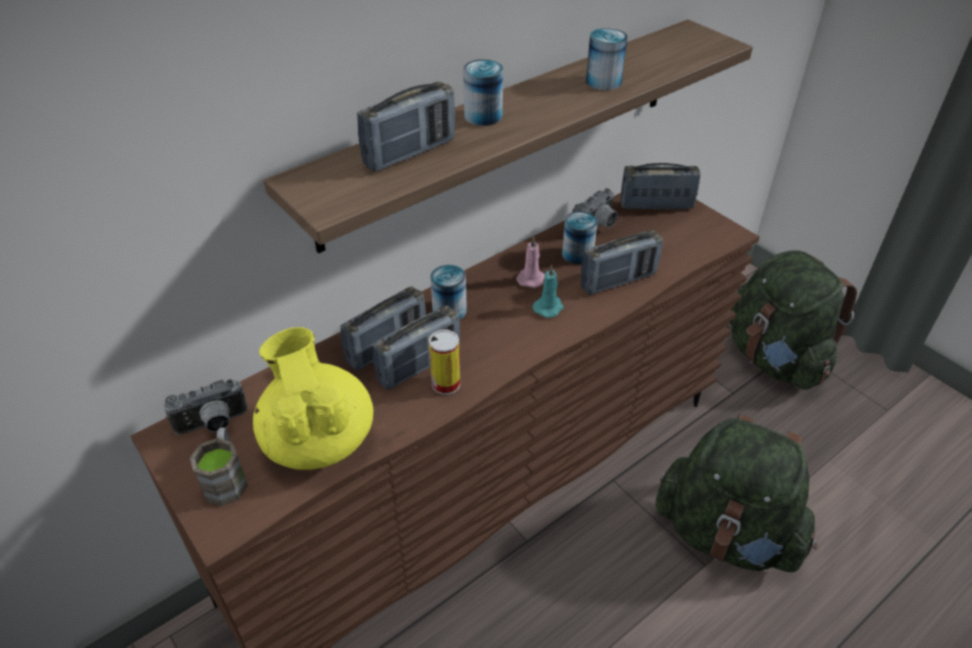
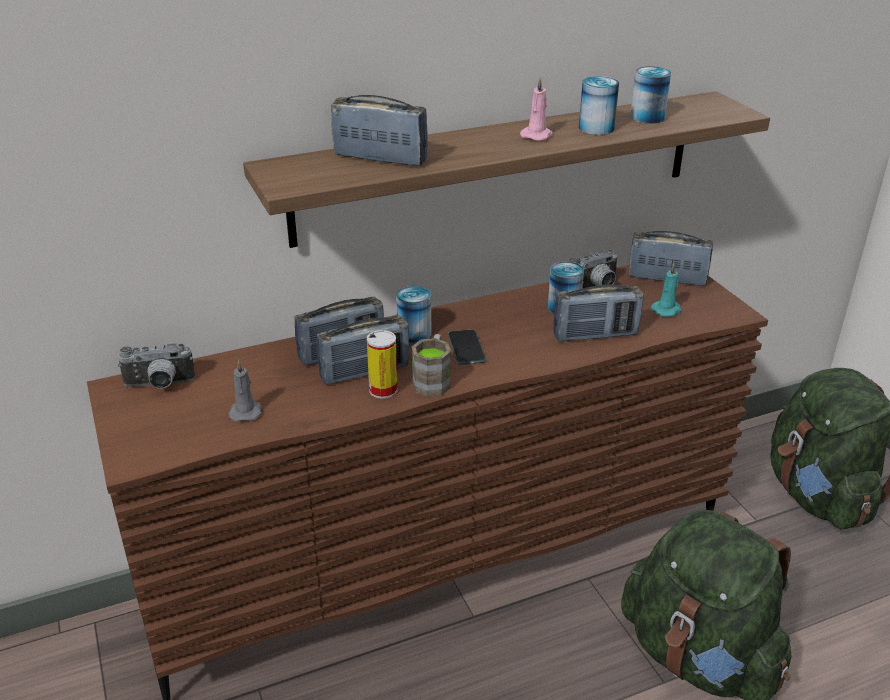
camera: 15 degrees right, 10 degrees down
(227, 478) = (153, 426): brown mug -> brown mug (433, 380)
(318, 439) = (246, 411): yellow teapot -> grey candle
(410, 153) = (380, 158): radio -> radio turned 135 degrees counterclockwise
(483, 116) = (463, 141): can -> can (647, 117)
(506, 318) = (466, 348): none -> phone
(531, 278) = (507, 320): pink candle -> pink candle (537, 135)
(549, 307) = (513, 346): turquoise candle -> turquoise candle (667, 310)

